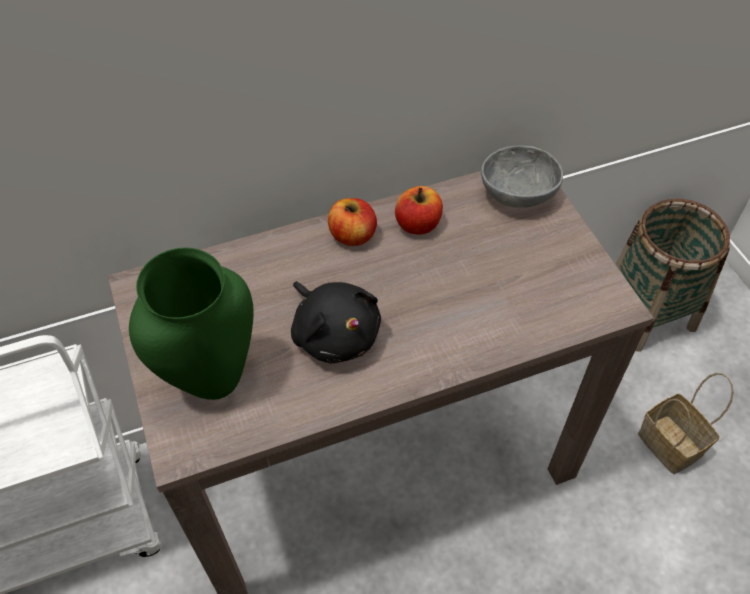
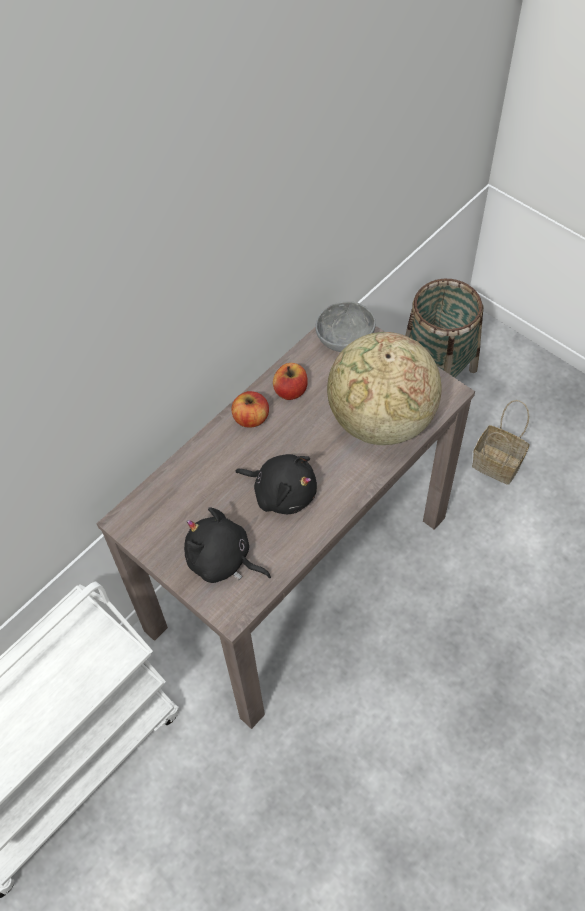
camera: 25 degrees left, 5 degrees up
(213, 381) = (222, 560): green vase -> black plush toy
(508, 301) = (380, 420): none -> globe

